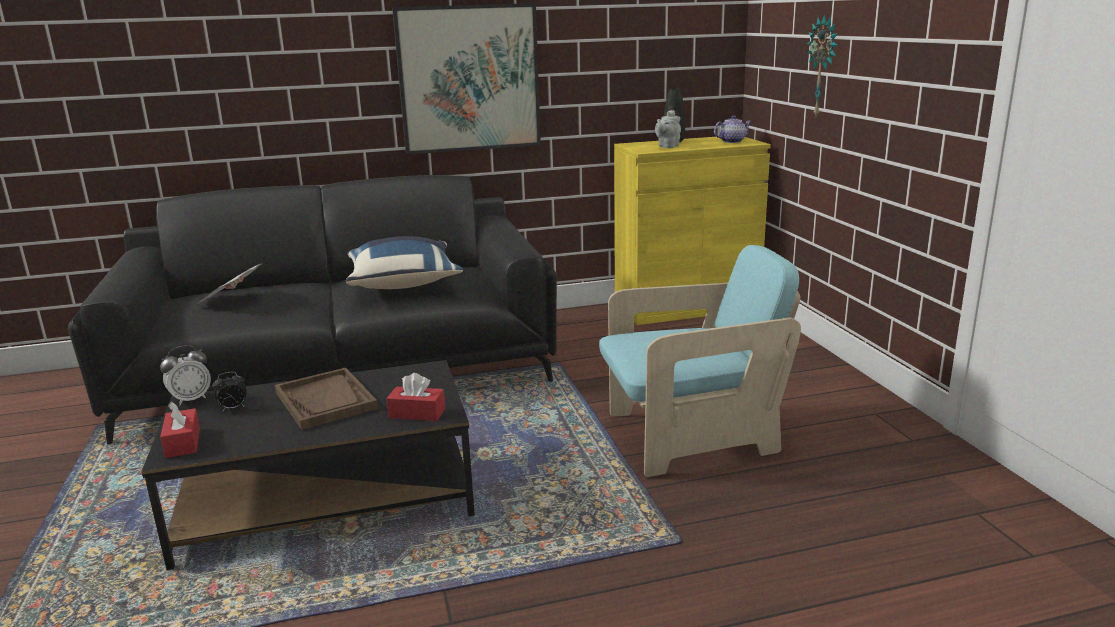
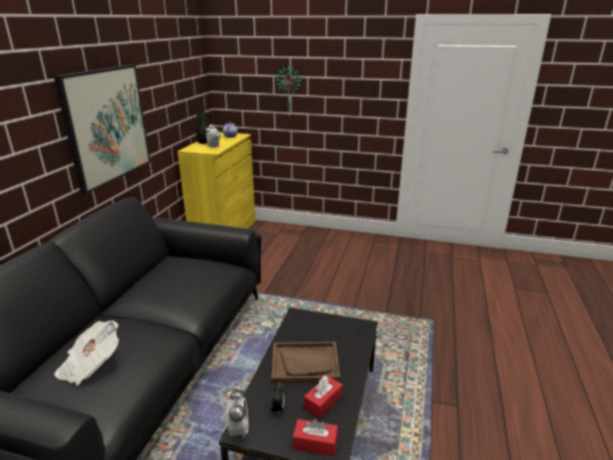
camera: 60 degrees left, 5 degrees up
(403, 283) = (175, 284): blue pillow -> none
(417, 413) = (354, 334): red tissue box -> red tissue box (323, 402)
(690, 436) = (353, 284): turquoise armchair -> none

